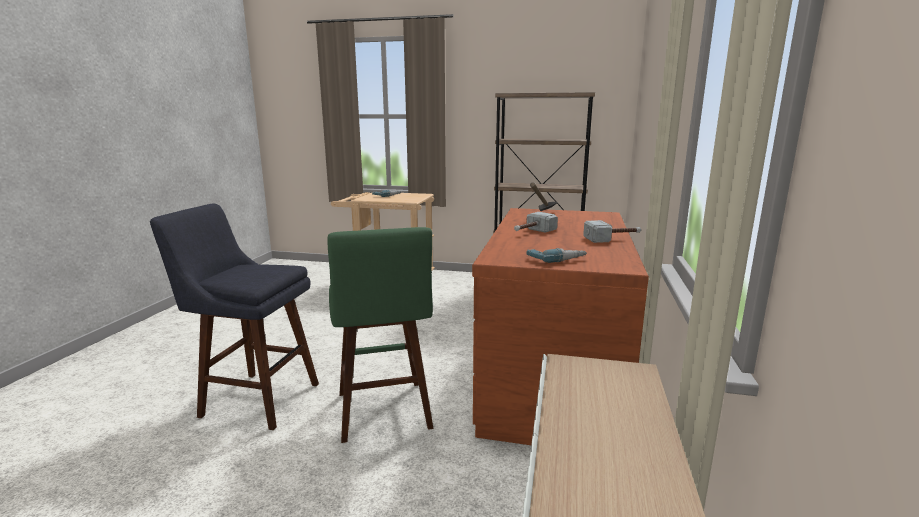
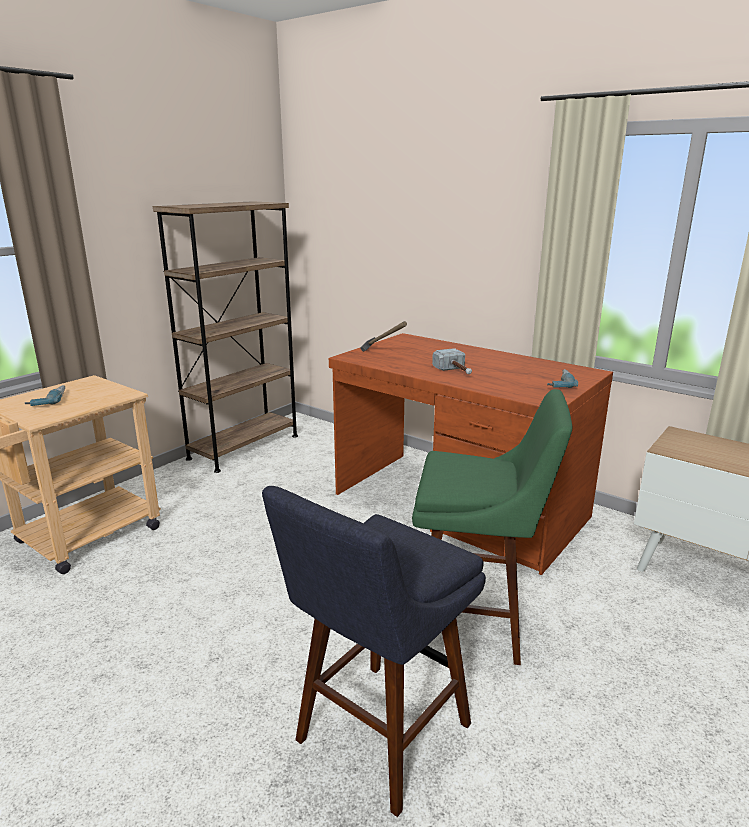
camera: 65 degrees left, 5 degrees up
(613, 239) = (503, 356): hammer -> none

